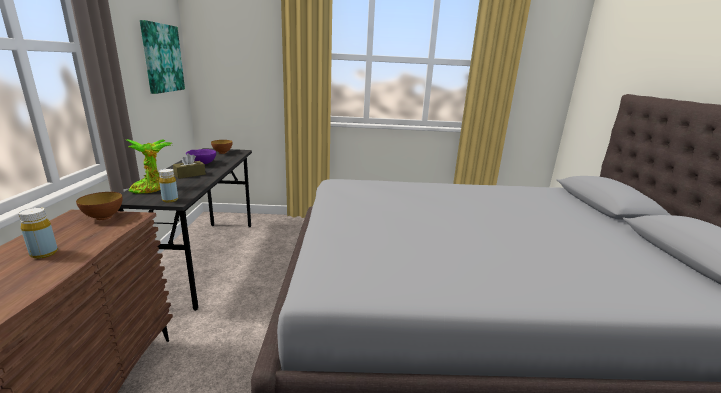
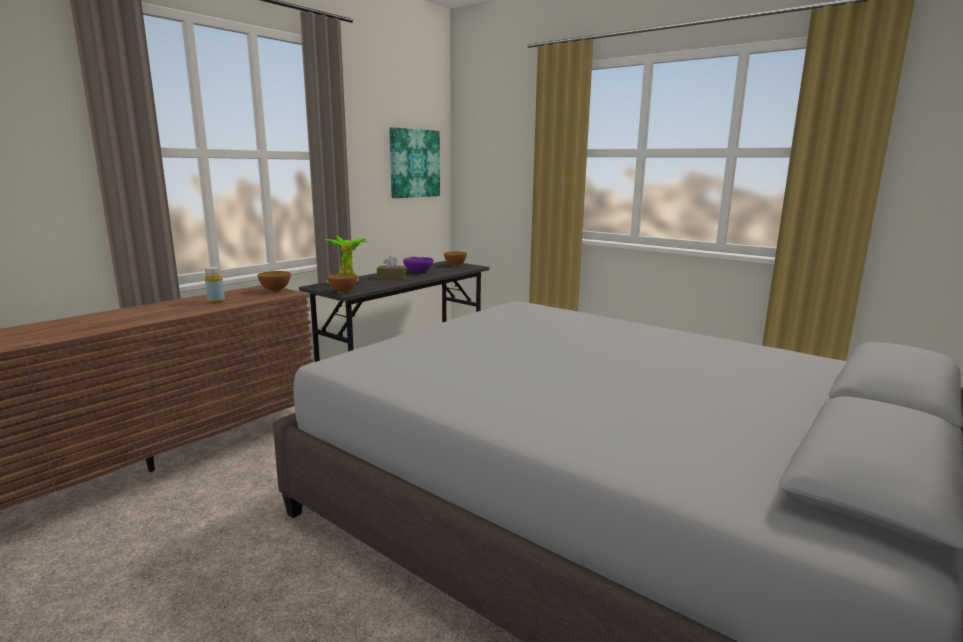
camera: 40 degrees right, 5 degrees down
(170, 200) = (343, 292): yellow bottle -> bowl

